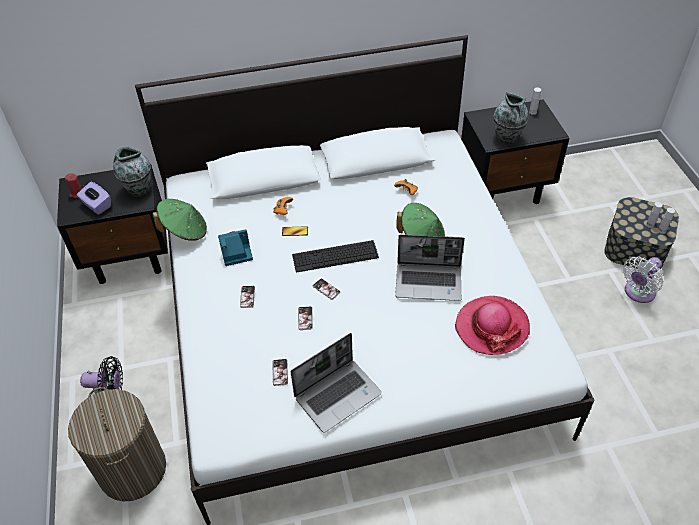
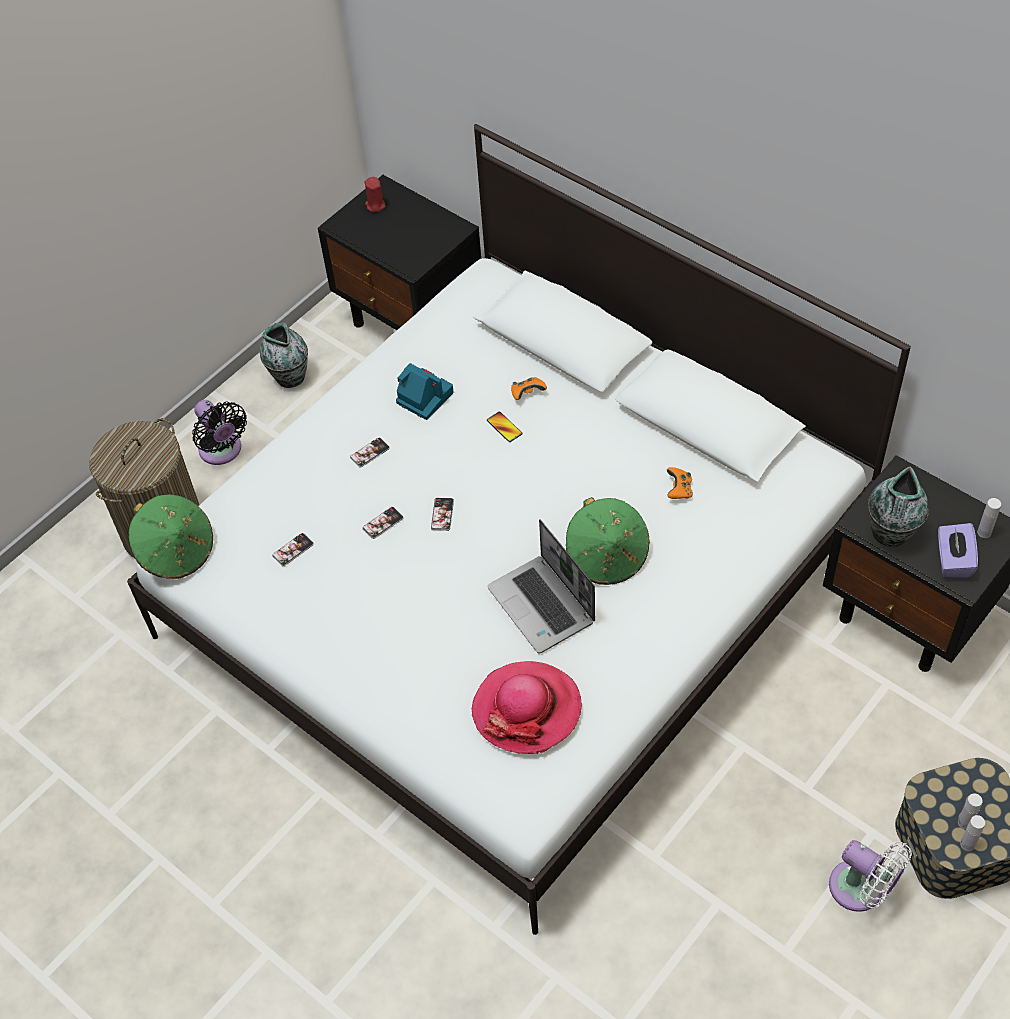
camera: 55 degrees right, 5 degrees up
(97, 205) = (374, 234): purple tissue box -> purple tissue box (953, 560)
(138, 189) = (429, 247): vase -> vase (289, 376)
(185, 231) = (413, 332): green hat -> green hat (177, 551)
(335, 256) = (500, 490): keyboard -> none
(338, 395) = (308, 620): laptop -> none
(637, 293) = (861, 890): white fan -> white fan turned 150 degrees counterclockwise

